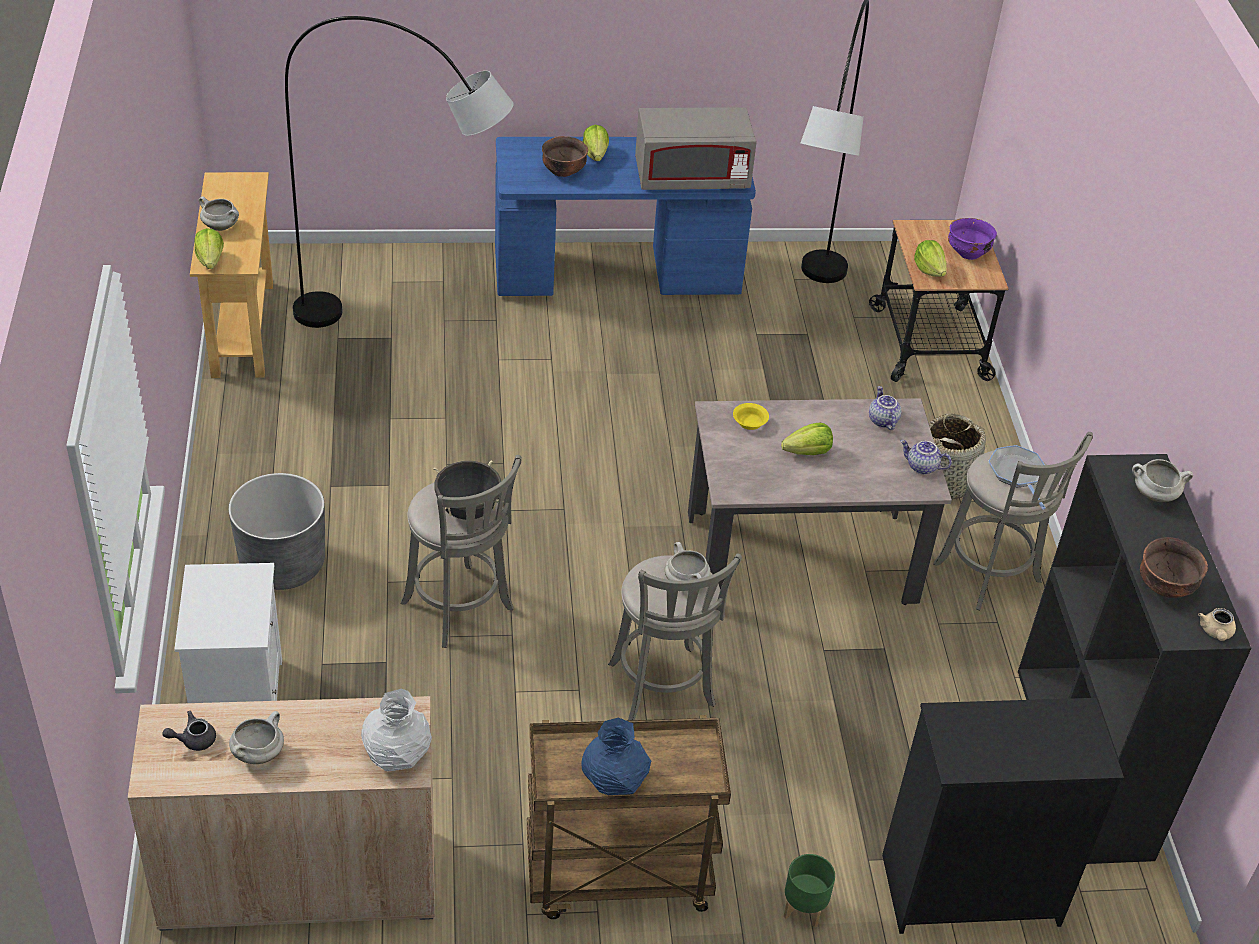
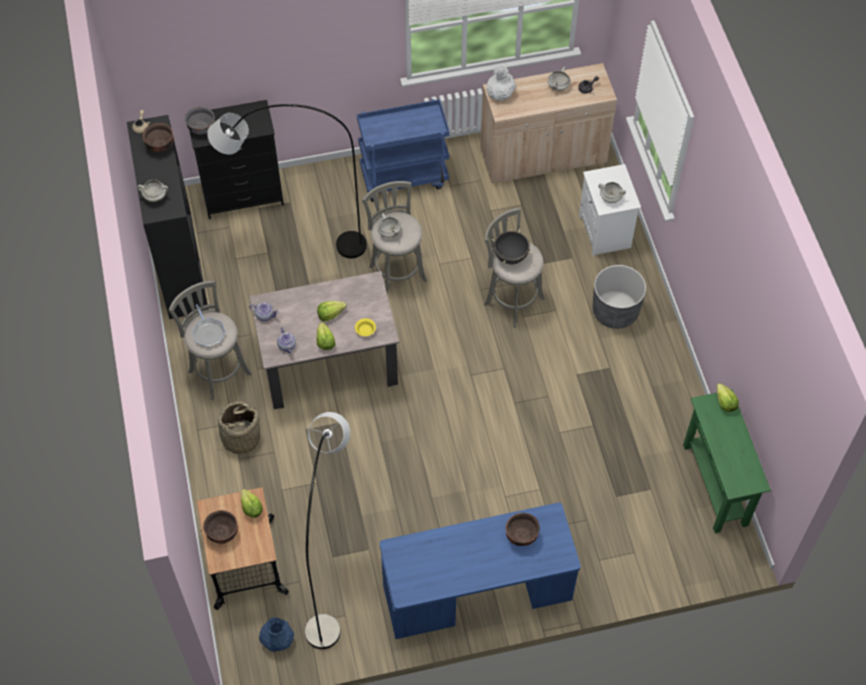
camera: 175 degrees right, 15 degrees up
(221, 226) = (733, 436): white cooking pot -> white cooking pot (610, 198)
(243, 329) = (715, 484): beige console table -> green console table
(407, 327) = (609, 508): grey floor lamp -> grey floor lamp (294, 243)
(595, 155) = (502, 560): lettuce -> lettuce (325, 341)
(615, 781) = (407, 119): blue vase -> blue vase (277, 640)
(616, 877) = (404, 177): brown cart -> blue cart
(692, 177) = (427, 548): grey microwave -> none
(803, 909) = (319, 176): green planter -> none
(967, 253) = (222, 532): purple bowl -> brown bowl
(1082, 737) = (202, 128): none -> grey bowl

